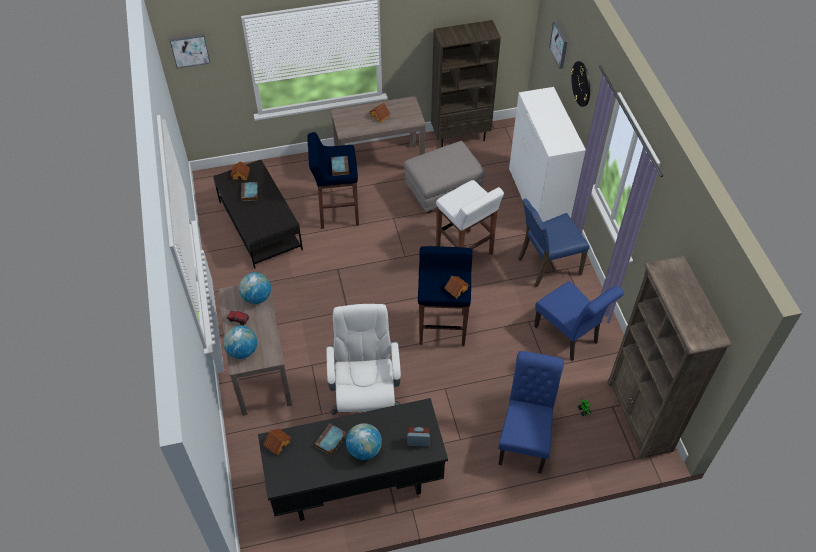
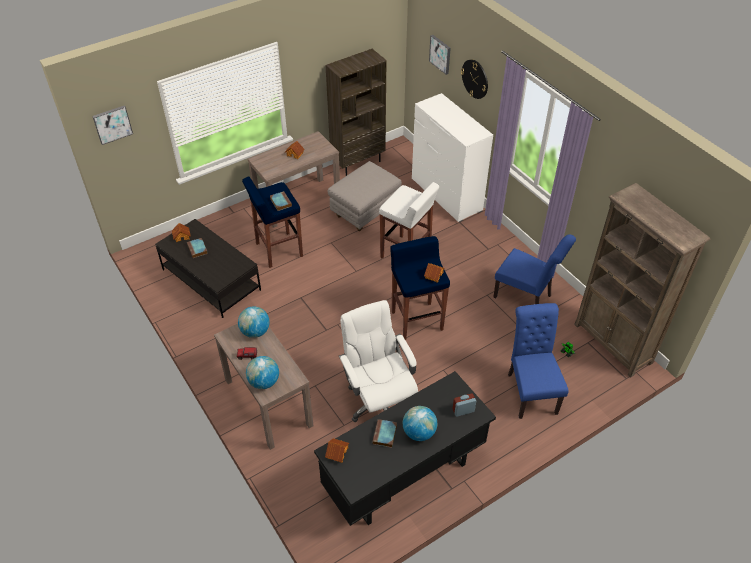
camera: 20 degrees left, 5 degrees down
(547, 265) = (480, 246): blue chair -> none

